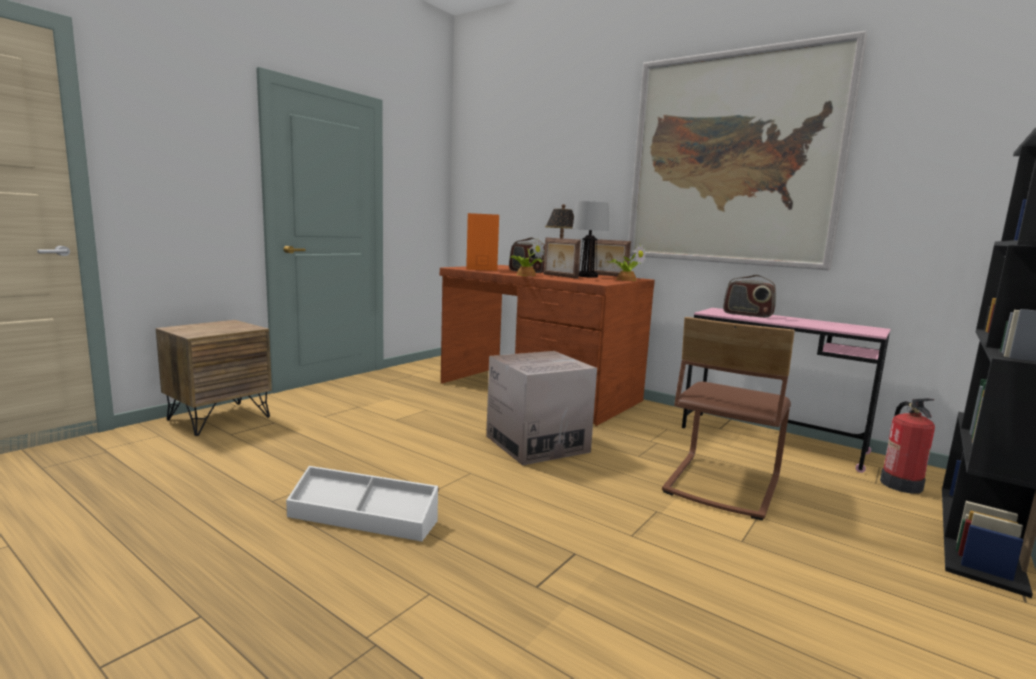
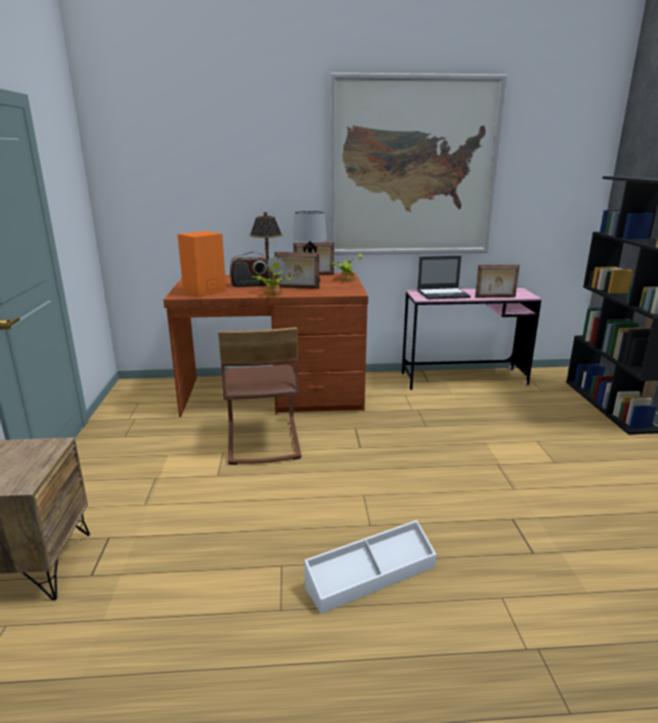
camera: 40 degrees left, 10 degrees up
(537, 444) = (358, 446): cardboard box -> none
(721, 484) = (492, 427): brown chair -> brown chair (262, 441)
(747, 315) = (443, 294): radio -> laptop
(811, 326) = (495, 297): none -> picture frame
(900, 484) = (550, 387): fire extinguisher -> none

